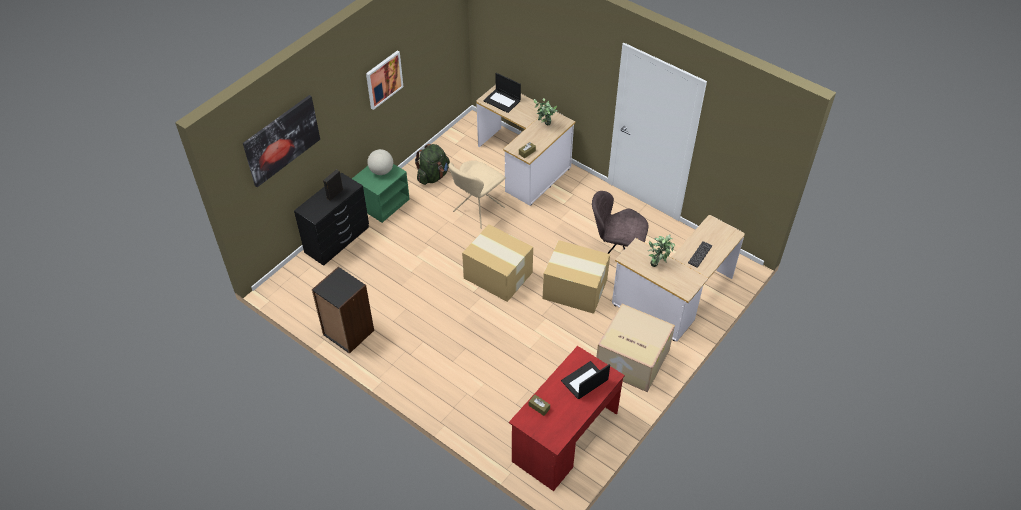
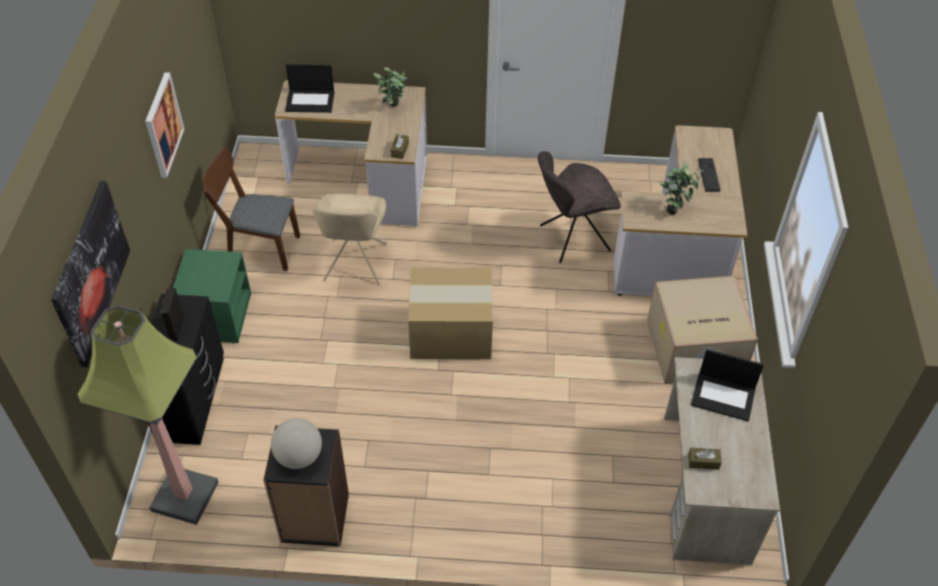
camera: 35 degrees left, 0 degrees up
(297, 287) = (185, 497): none -> floor lamp
(381, 171) = (205, 268): globe -> globe (299, 456)
(433, 176) = (258, 248): green backpack -> brown chair
(565, 437) = (705, 488): red desk -> beige desk
(575, 289) = (559, 300): cardboard box -> none
(584, 381) = (724, 396): laptop -> laptop turned 90 degrees counterclockwise

